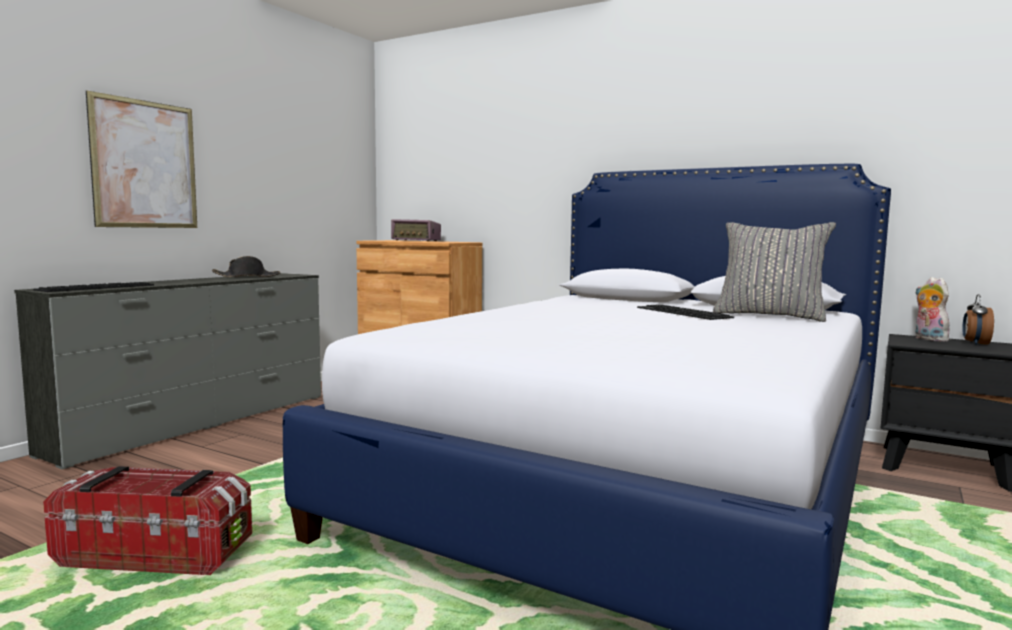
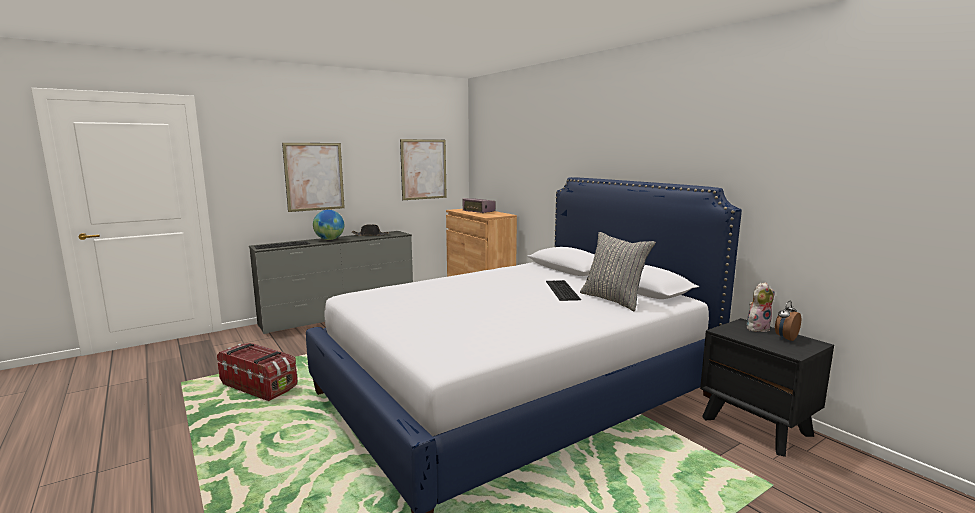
camera: 25 degrees right, 5 degrees up
(180, 281) = (329, 239): none -> globe
(317, 174) = (423, 169): none -> picture
(928, 339) = (757, 328): plush toy -> plush toy turned 60 degrees clockwise

